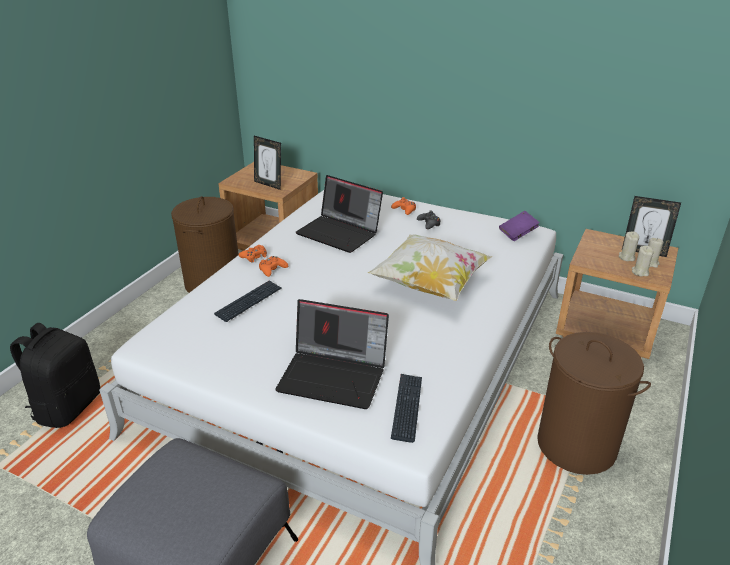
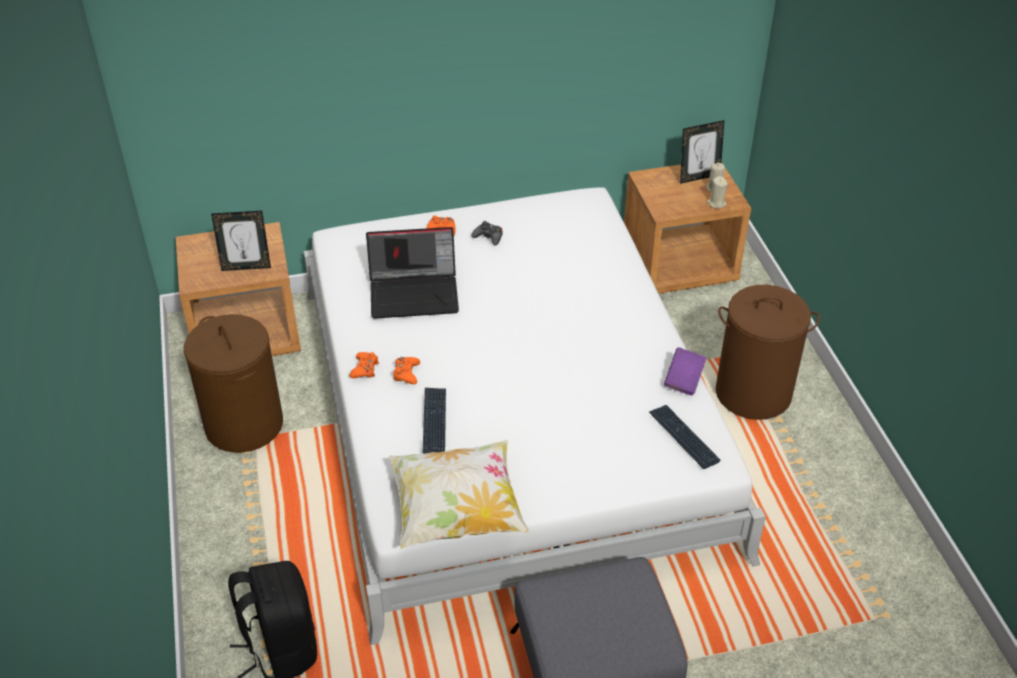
camera: 40 degrees left, 10 degrees up
(335, 376) = (600, 445): laptop -> none
(429, 285) = (568, 310): pillow -> pillow (457, 512)
(518, 233) = (582, 209): purple book -> purple book (684, 380)
(626, 257) = (692, 191): beige candle -> none

